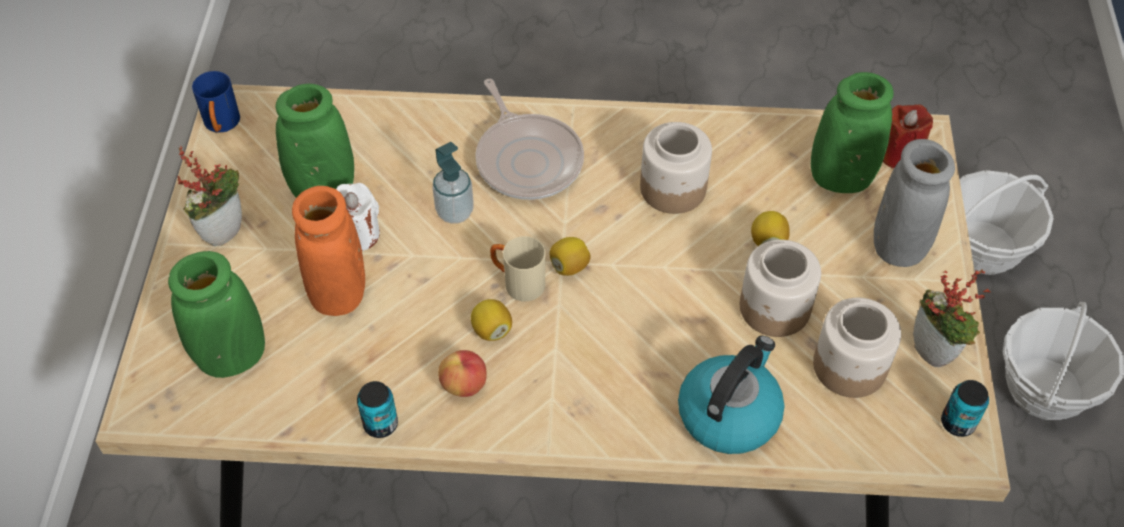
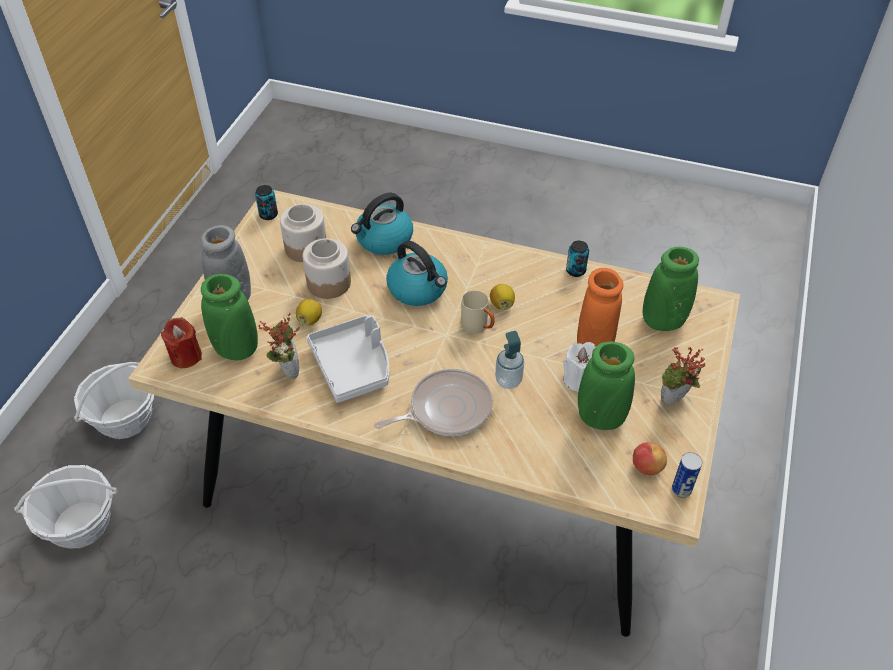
camera: 165 degrees left, 5 degrees down
(222, 126) = (681, 489): blue mug -> can
(464, 385) = (525, 280): apple -> apple (646, 467)
(527, 159) = (446, 409): frying pan -> frying pan turned 75 degrees clockwise
(569, 266) = (442, 330): lemon -> none
(630, 328) = (418, 289): none -> kettle
(672, 188) = (353, 366): jar -> grey tray
(935, 352) = (255, 245): potted plant -> potted plant (287, 369)

